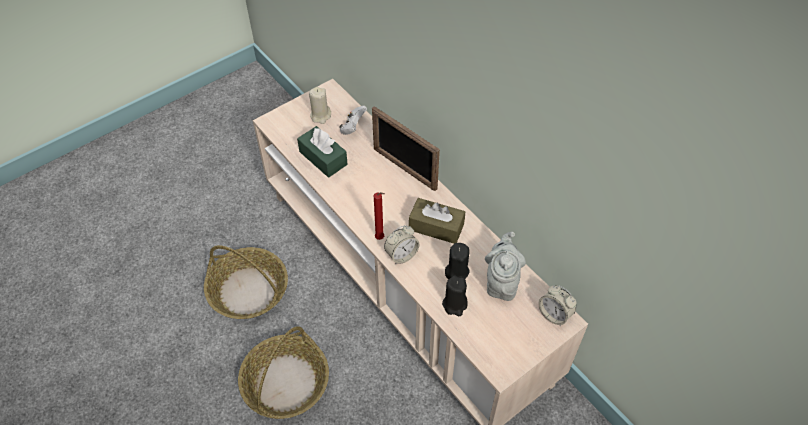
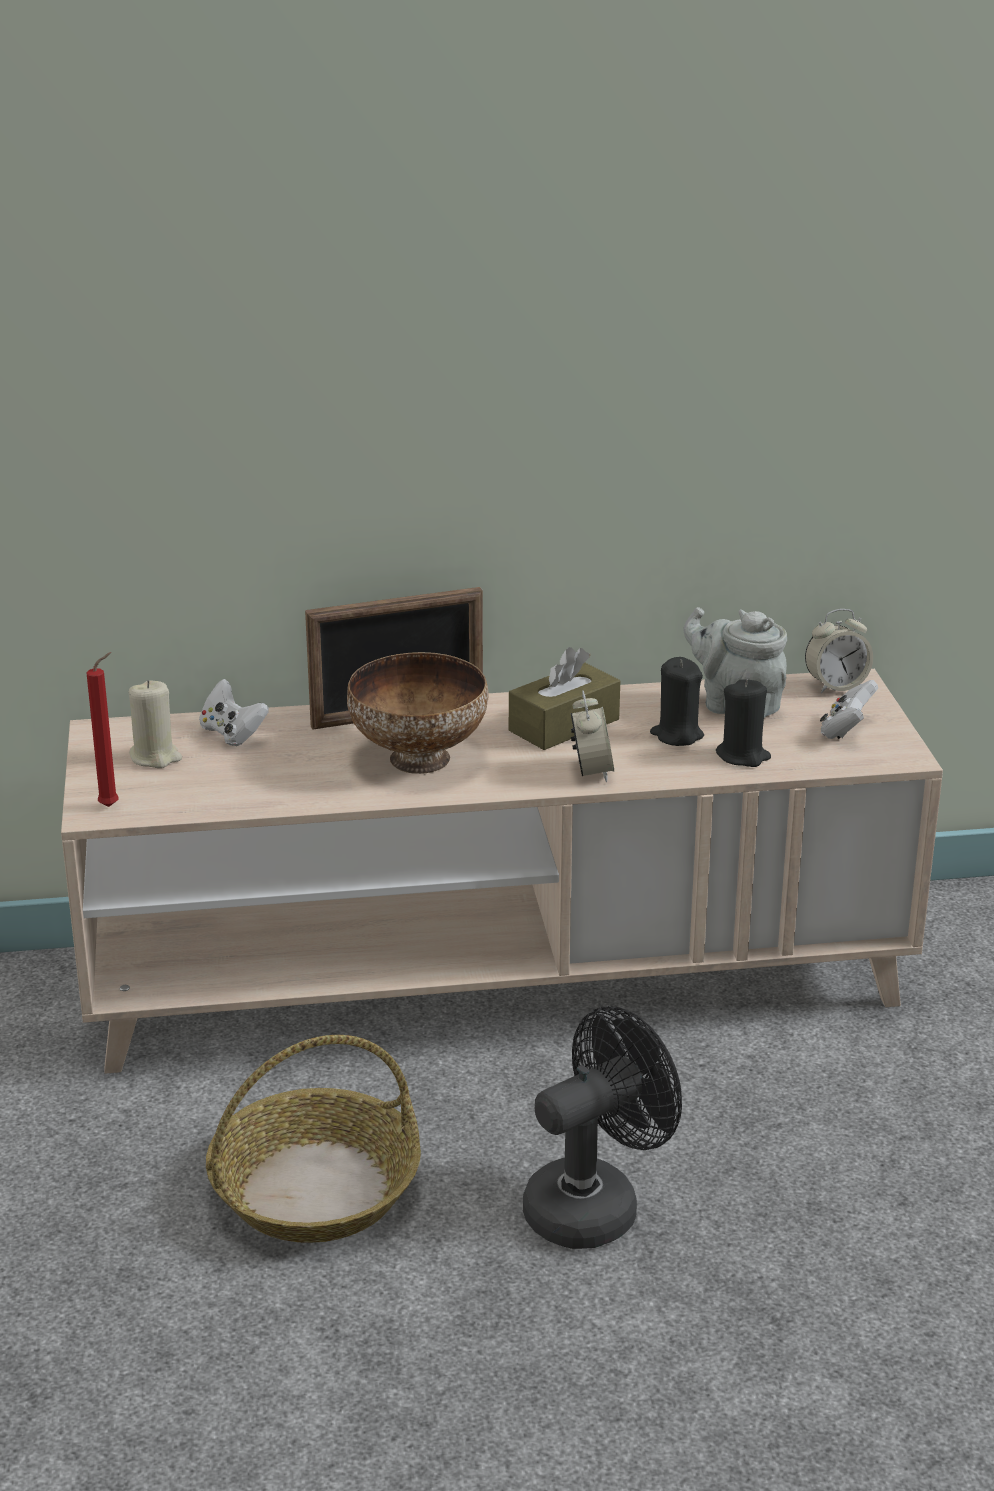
camera: 60 degrees left, 25 degrees down
(285, 382) = (595, 1204): basket -> black fan
(323, 158) = (271, 783): green tissue box -> none
(373, 192) = (419, 758): none -> bowl
(381, 238) = (534, 780): red candle -> red candle (112, 806)
(510, 336) = (846, 730): none -> white game controller

